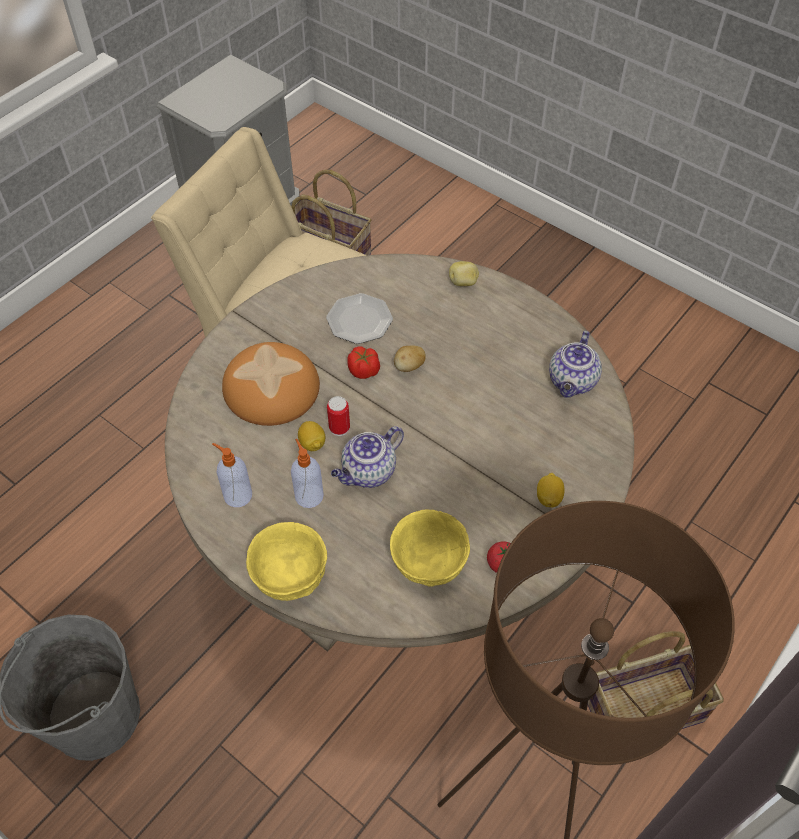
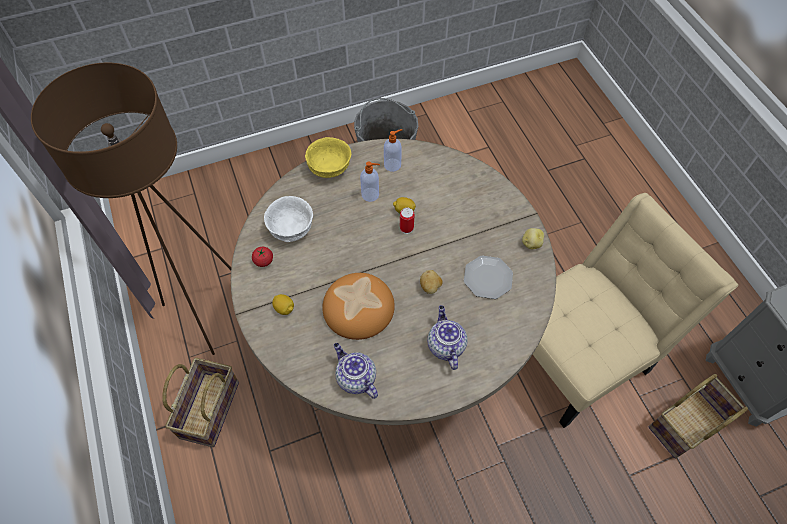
camera: 120 degrees right, 5 degrees up
(272, 388) = (457, 208): bread -> bread (358, 308)
(364, 370) = (442, 260): tomato -> none
(368, 472) = (366, 228): teapot -> teapot (445, 345)
(429, 560) = (292, 229): yellow bowl -> white bowl
(463, 282) = (488, 362): potato -> potato (531, 243)

